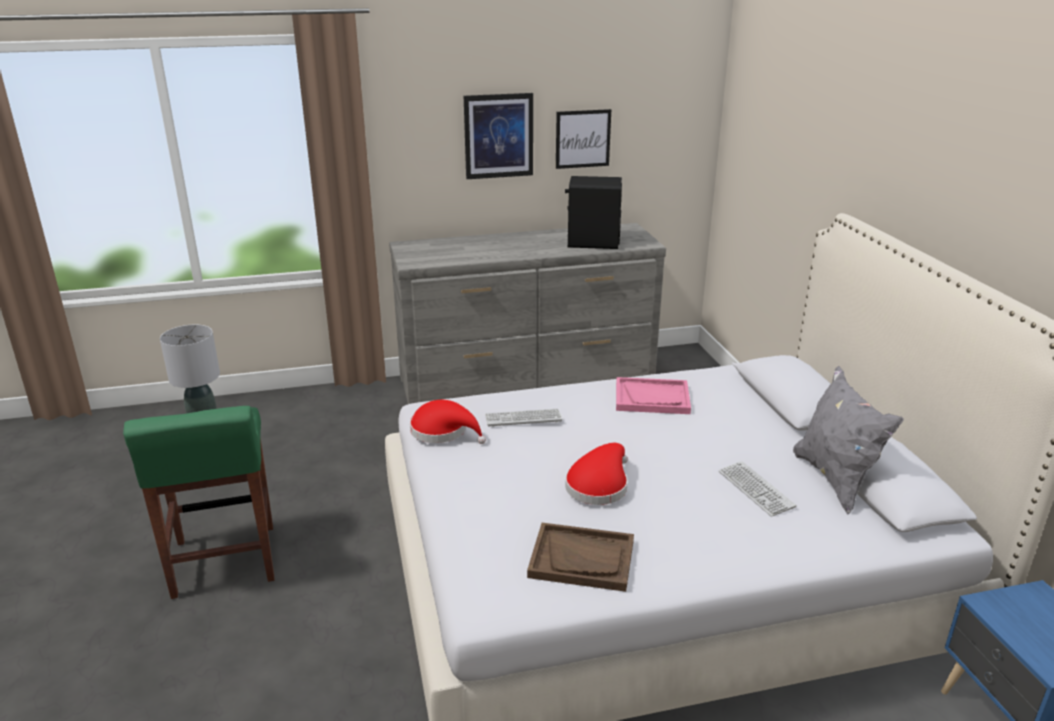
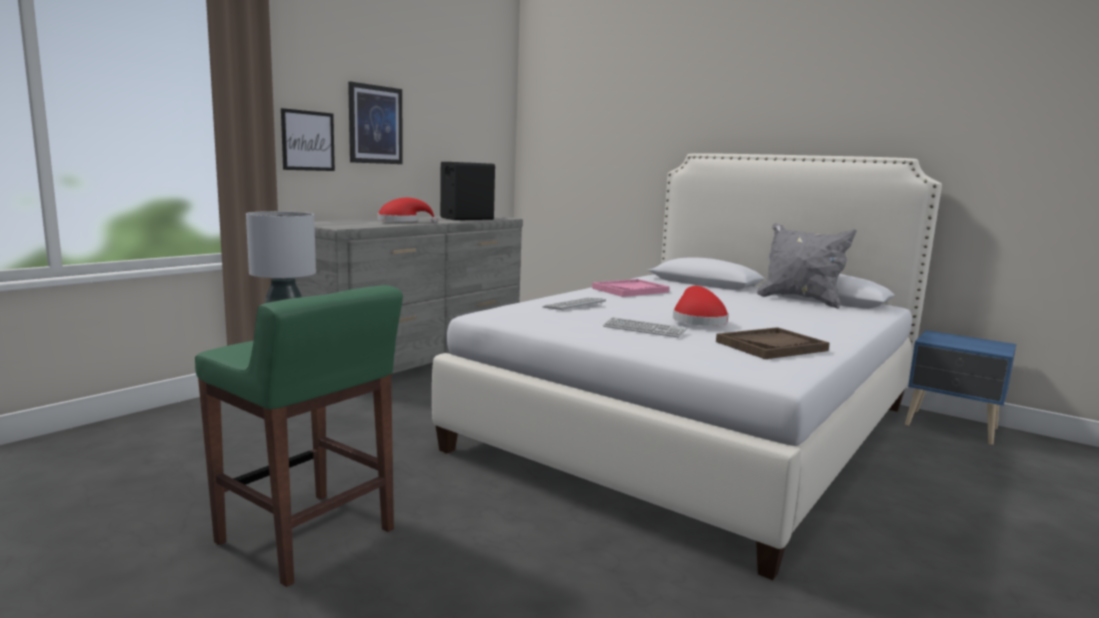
camera: 40 degrees left, 15 degrees down
(443, 431) = (530, 318): red hat -> red hat (401, 222)
(582, 139) = (435, 136): picture -> picture (308, 140)
(755, 489) = (777, 309): keyboard -> keyboard (644, 329)

